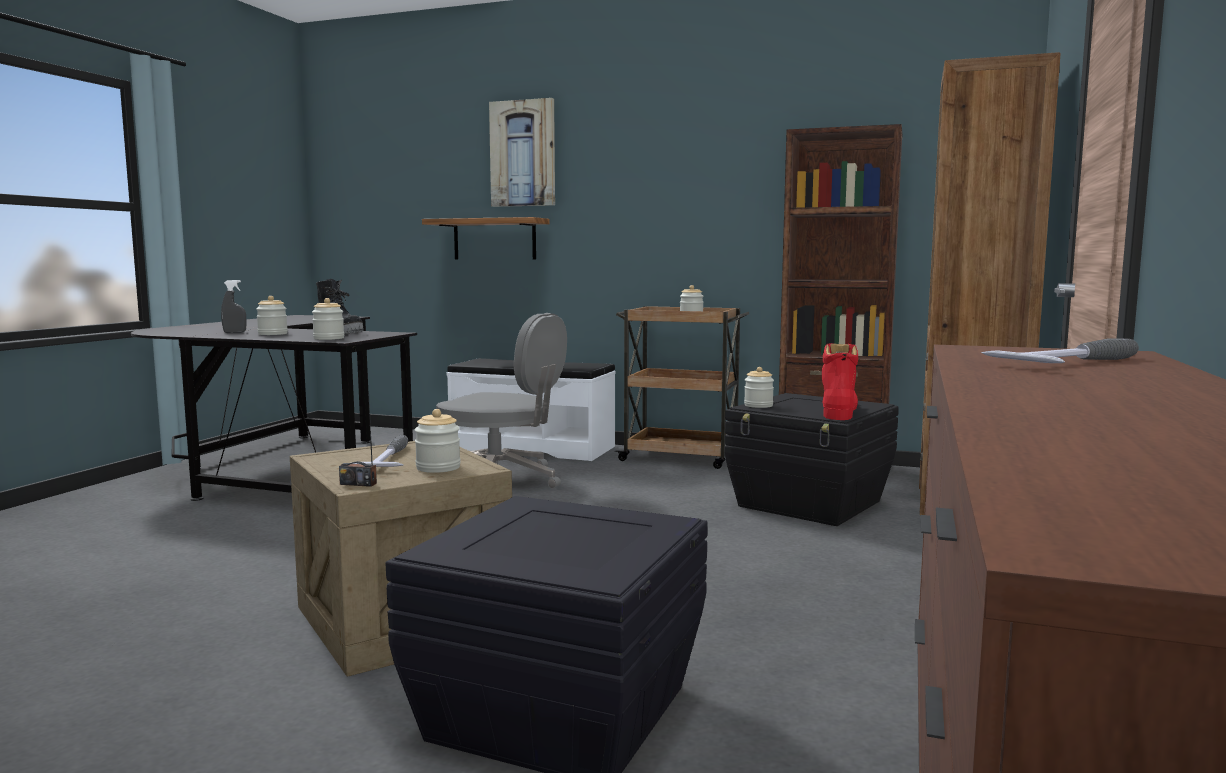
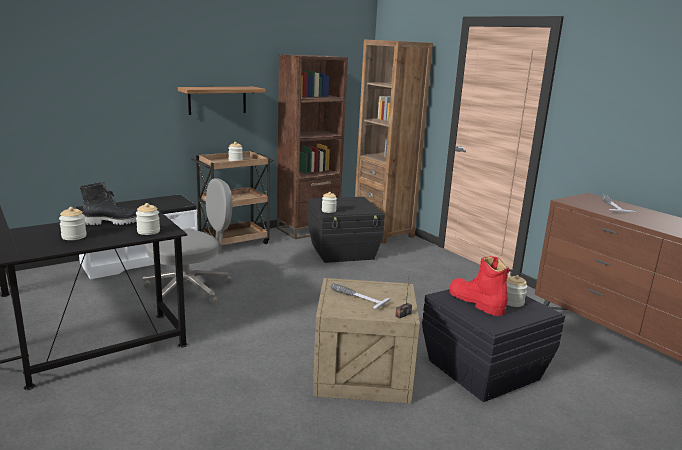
camera: 55 degrees left, 10 degrees up
(234, 332) = (29, 243): grey spray bottle -> none
(438, 468) = (390, 294): jar -> jar (513, 302)
(494, 239) = (75, 115): shelf -> shelf (217, 100)
(523, 153) = (96, 50): picture -> none
(839, 412) = (364, 207): red boot -> red boot (476, 302)

